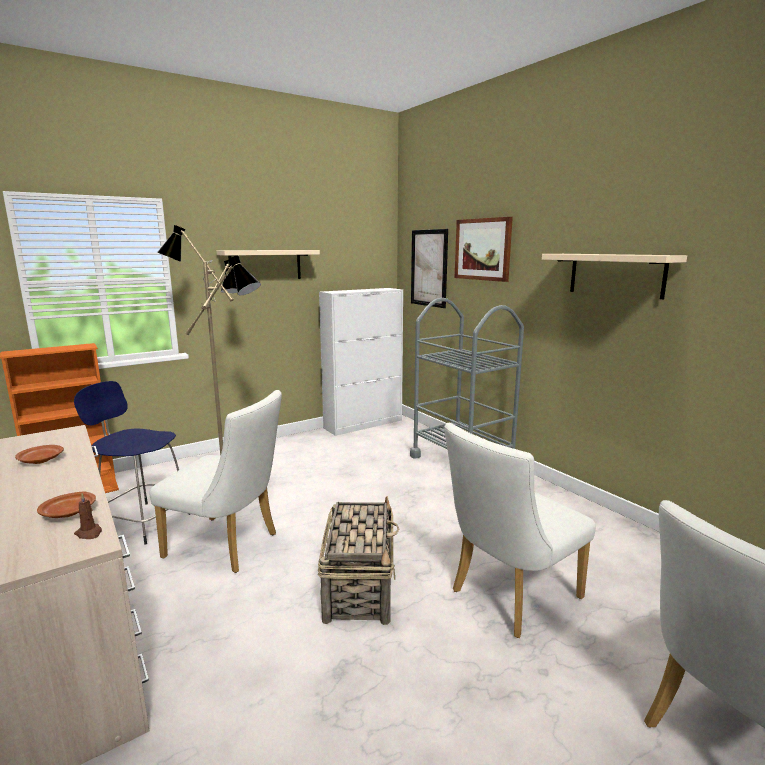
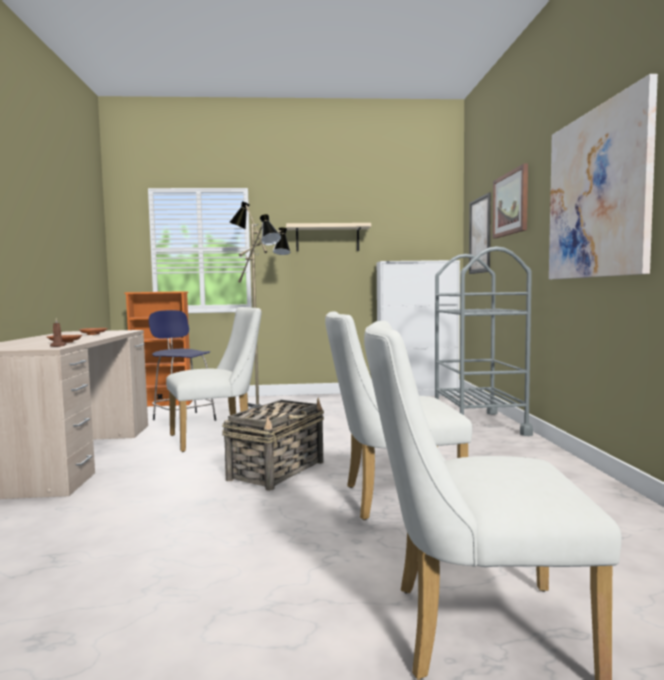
camera: 30 degrees right, 10 degrees down
(229, 546) = (218, 437): white chair -> white chair turned 75 degrees counterclockwise
(616, 274) = (597, 194): beige shelf -> picture

